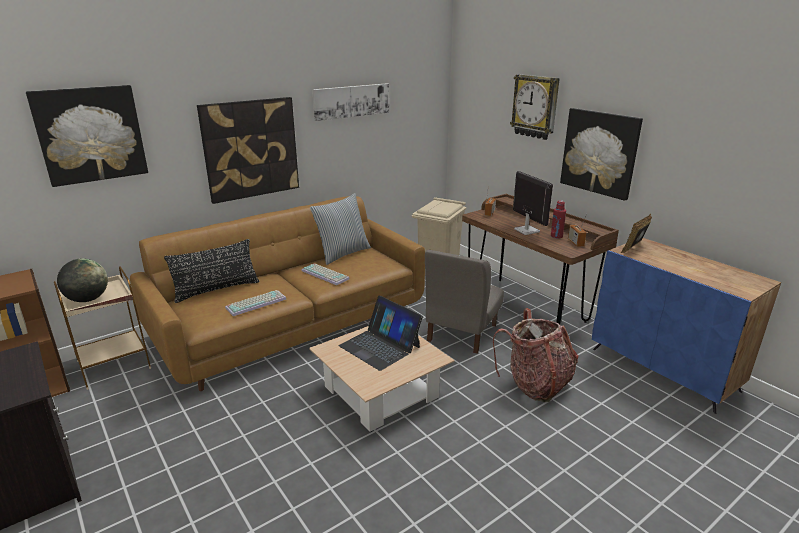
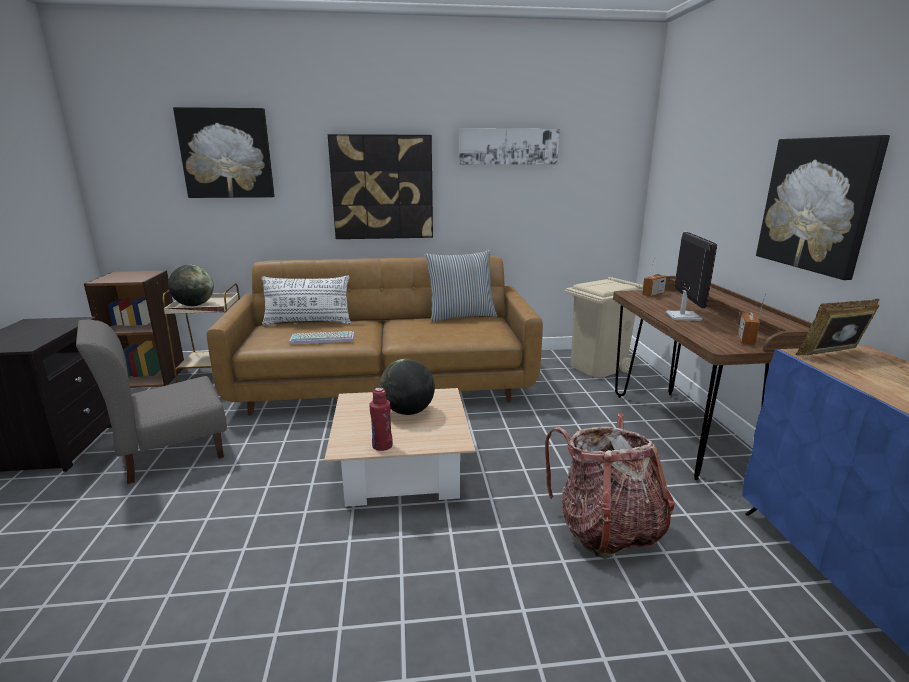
camera: 30 degrees right, 5 degrees down
(217, 290) = (308, 322): black pillow -> white pillow
(326, 274) = (419, 329): keyboard -> none
(380, 346) = (408, 411): laptop -> globe
(461, 333) = (561, 437): grey chair -> grey chair (171, 452)
(535, 106) = (739, 147): wall clock -> none
(556, 236) = (722, 328): red bottle -> red bottle (382, 446)

